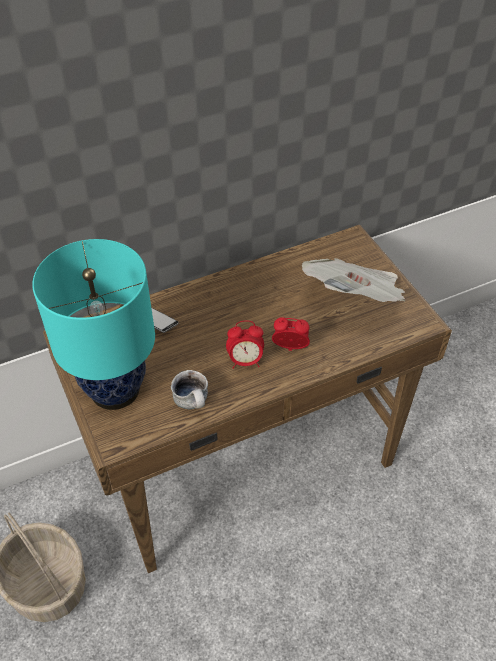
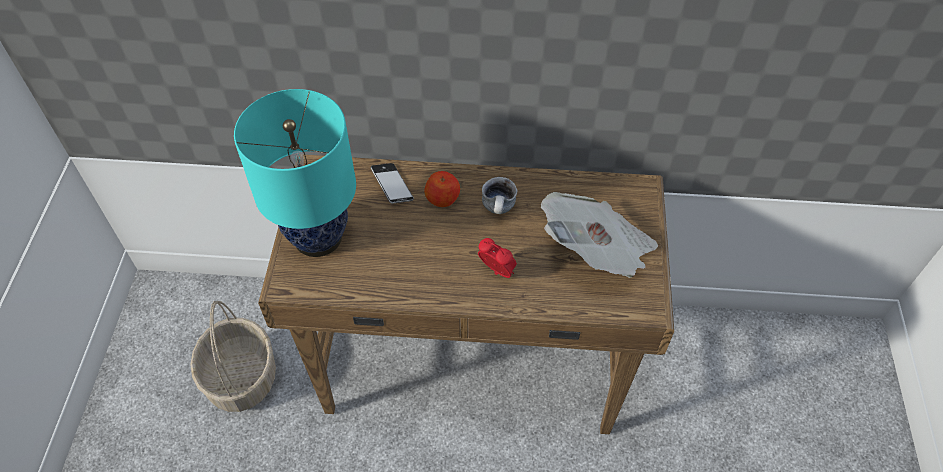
camera: 30 degrees right, 5 degrees up
(194, 403) = (374, 282): mug -> mug (499, 210)
(202, 311) = (443, 198): none -> apple
(245, 361) = (447, 265): alarm clock -> none

